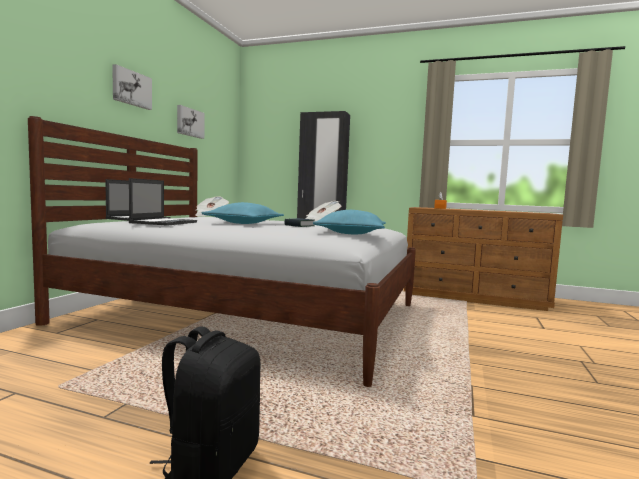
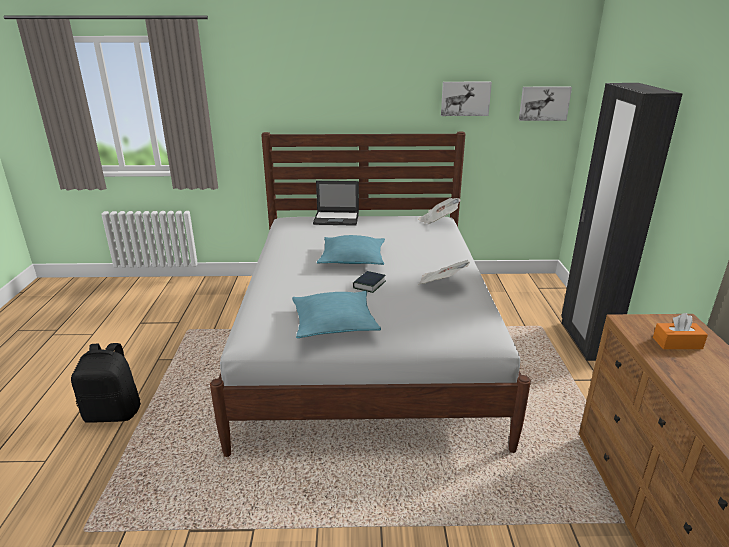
camera: 70 degrees right, 20 degrees up
(131, 88) = (371, 80): picture -> picture (544, 103)
(164, 222) = (308, 236): laptop -> none

